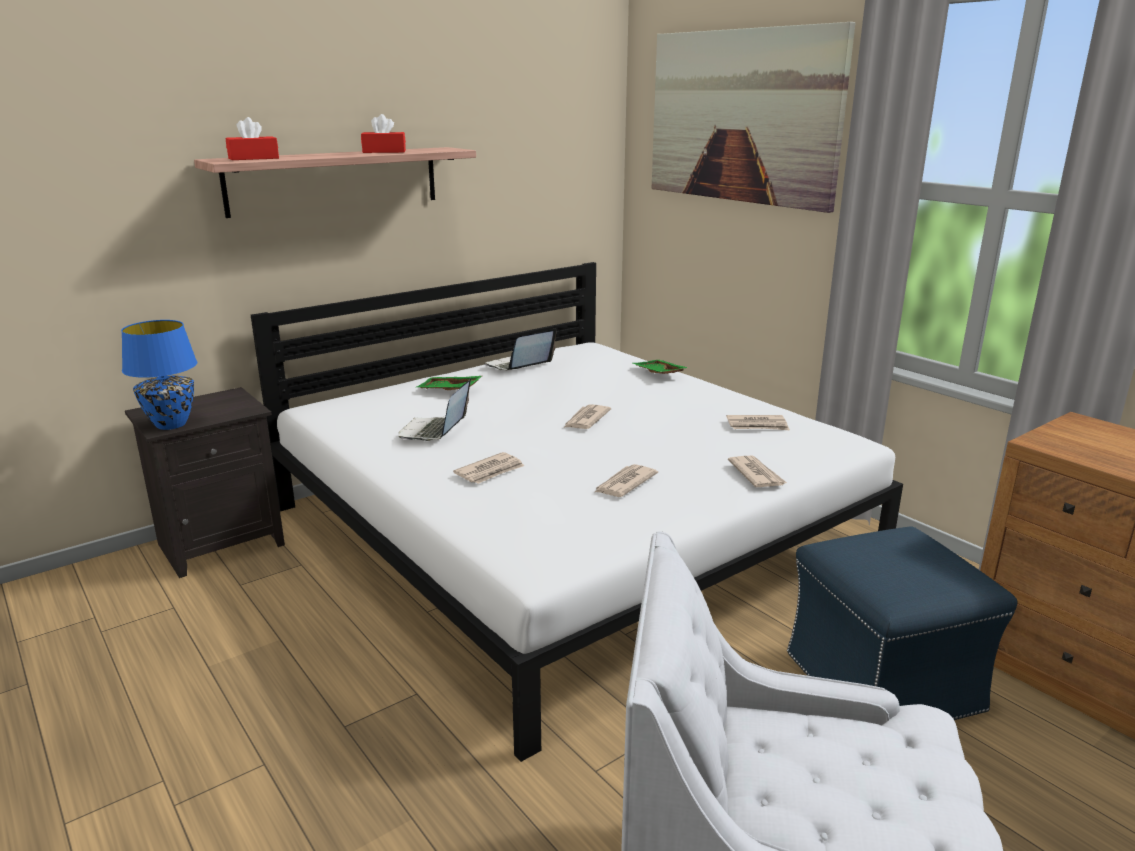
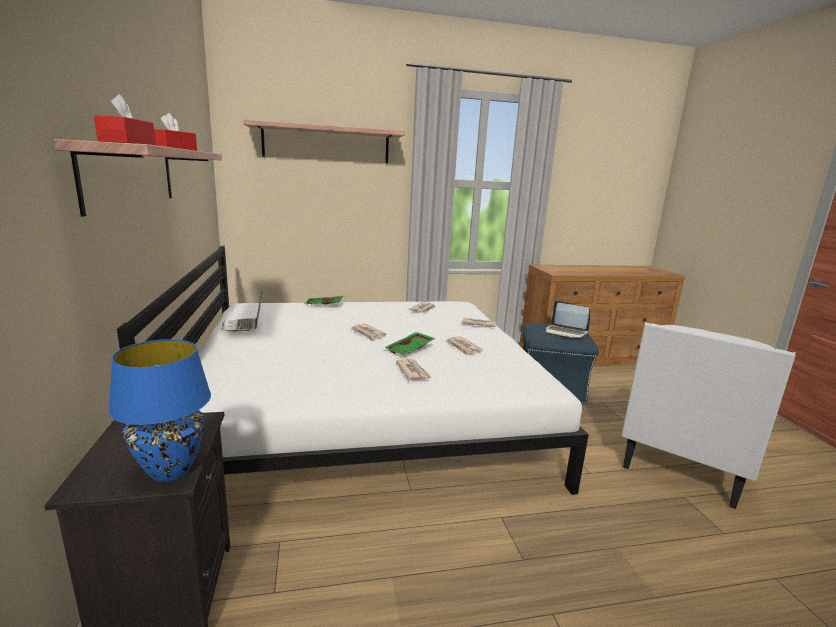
camera: 65 degrees left, 5 degrees down
(434, 431) = (323, 373): laptop -> laptop (565, 332)
(449, 390) = (250, 353): green tray -> green tray (410, 349)
(742, 116) = (326, 144): picture -> shelf

